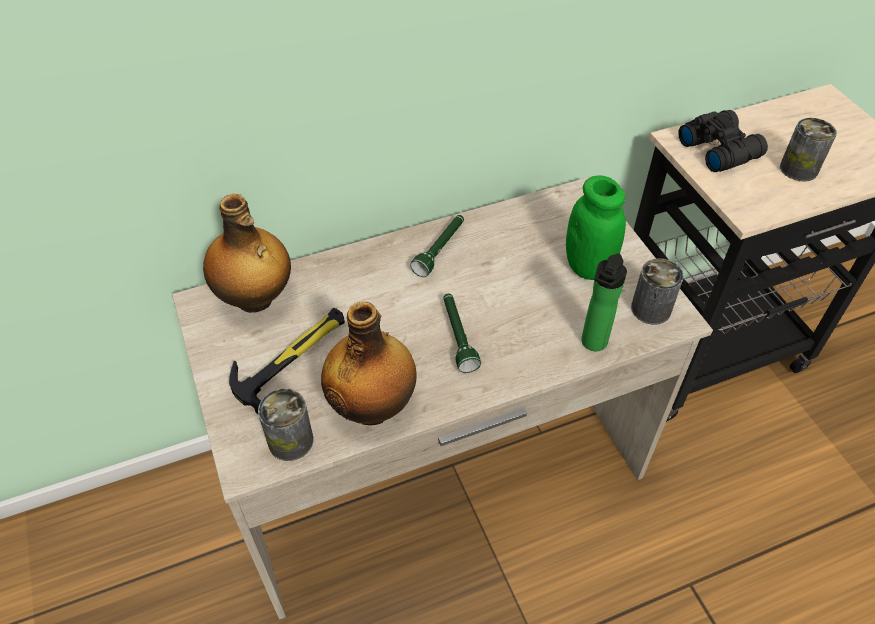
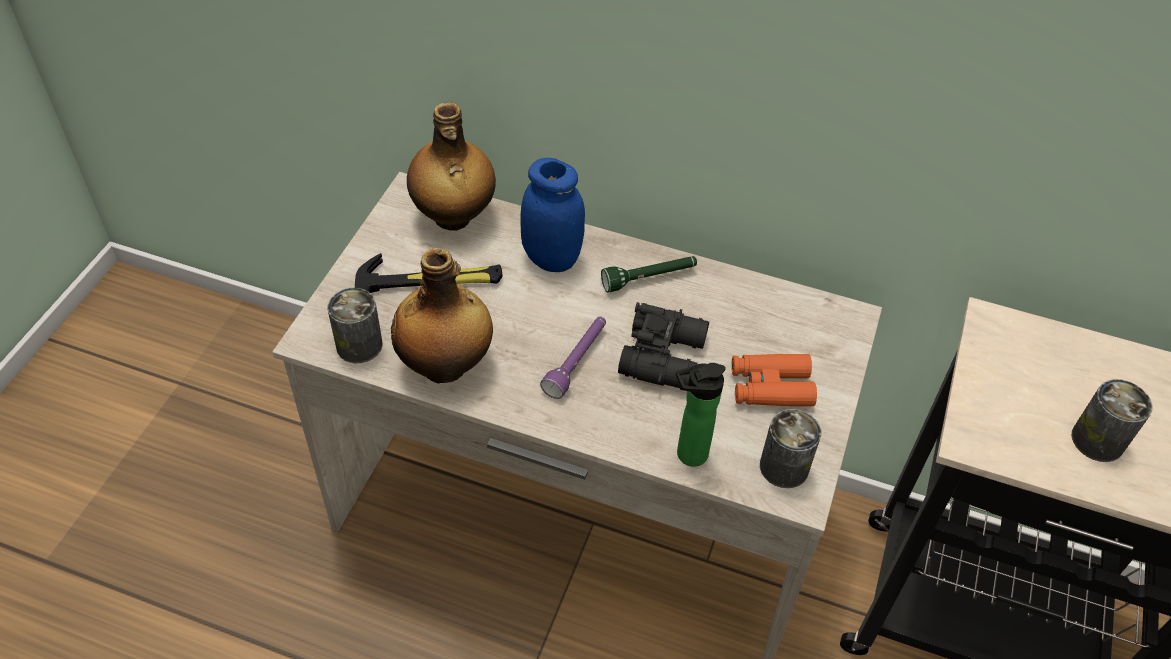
camera: 40 degrees right, 0 degrees up
(360, 280) = (551, 258): none -> blue jar
(458, 337) = (577, 361): green flashlight -> purple flashlight
(588, 266) = (770, 387): green jar -> orange binoculars
(719, 148) = (1028, 360): black binoculars -> black binoculars (665, 355)

